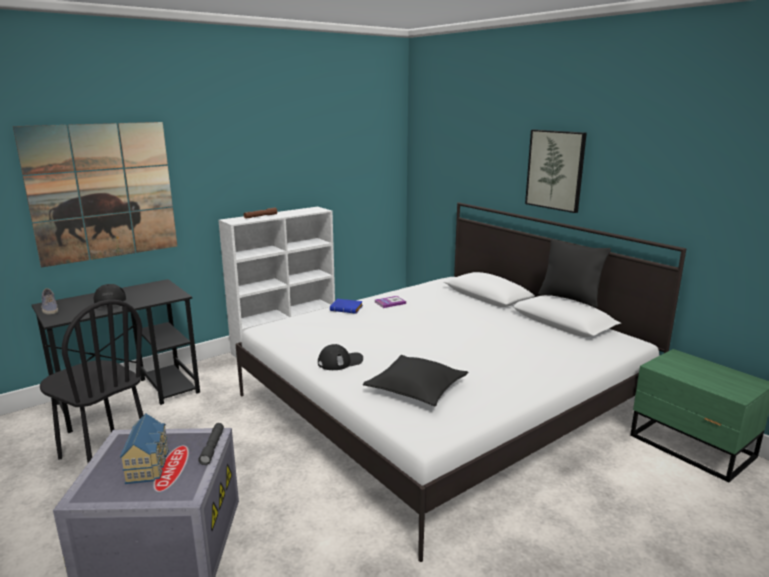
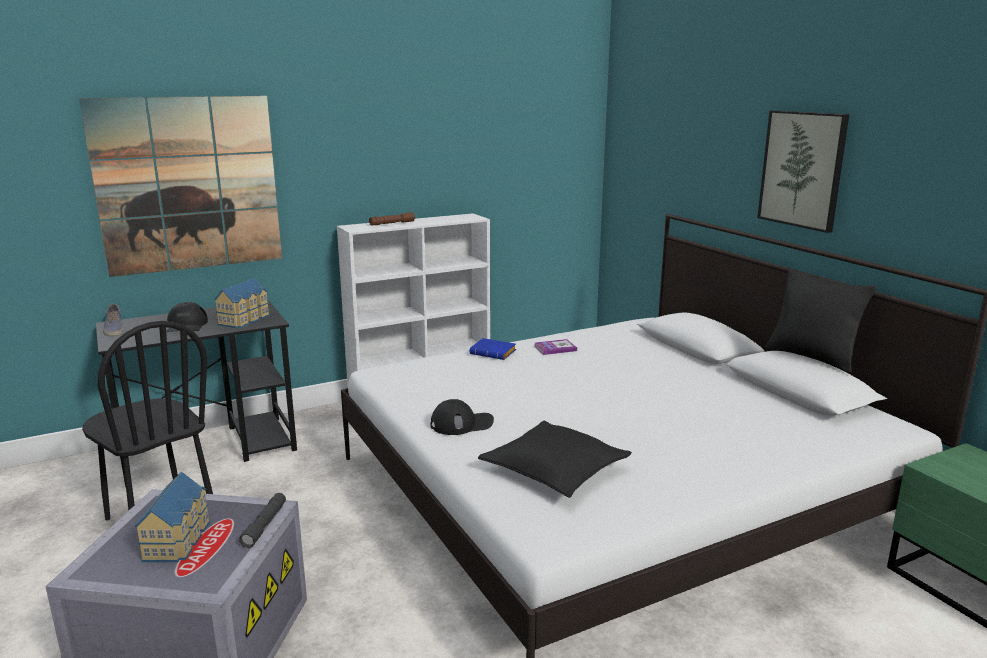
camera: 10 degrees right, 0 degrees up
(156, 295) = (246, 319): none -> toy house

